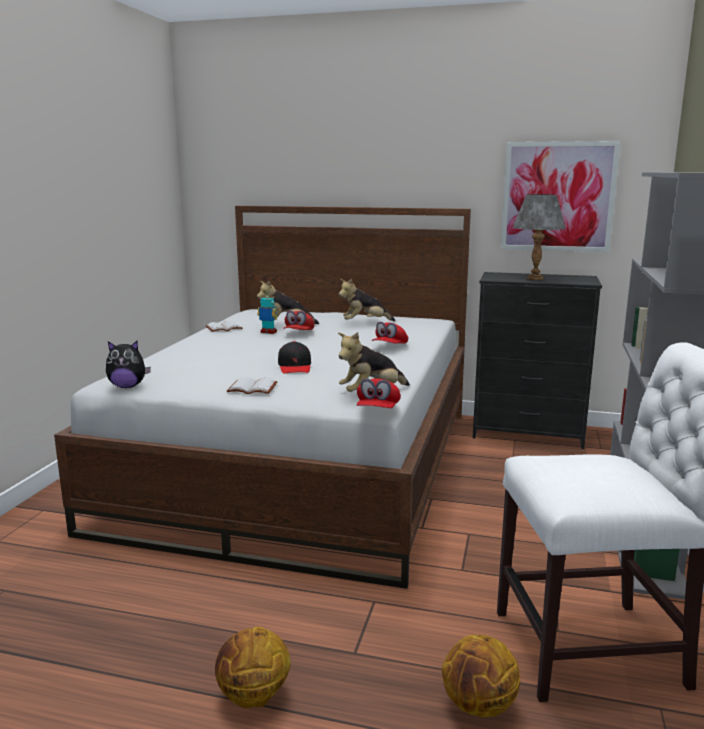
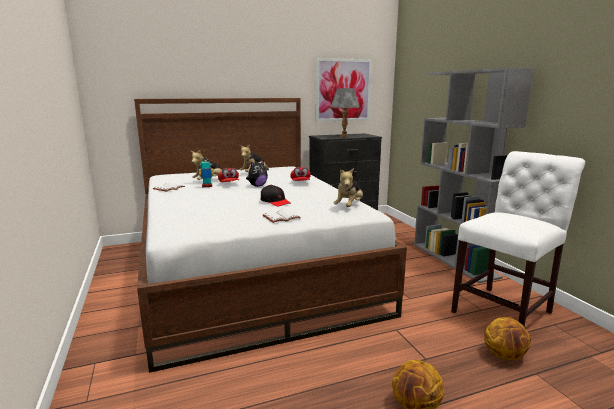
camera: 35 degrees left, 0 degrees up
(128, 386) = (190, 234): plush toy -> plush toy (257, 186)
(378, 411) = (376, 214): red cap -> none

